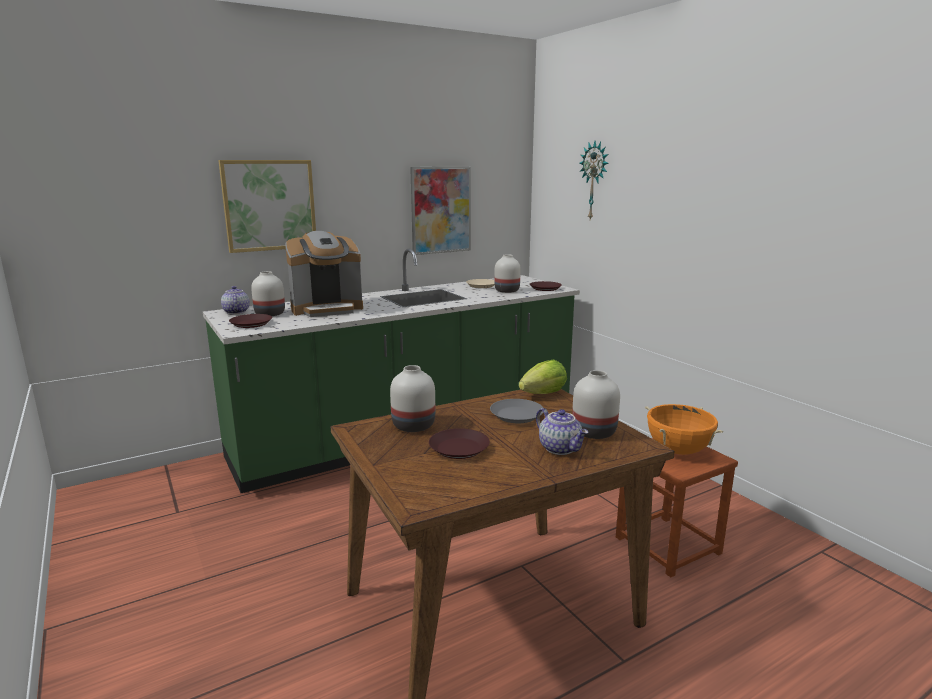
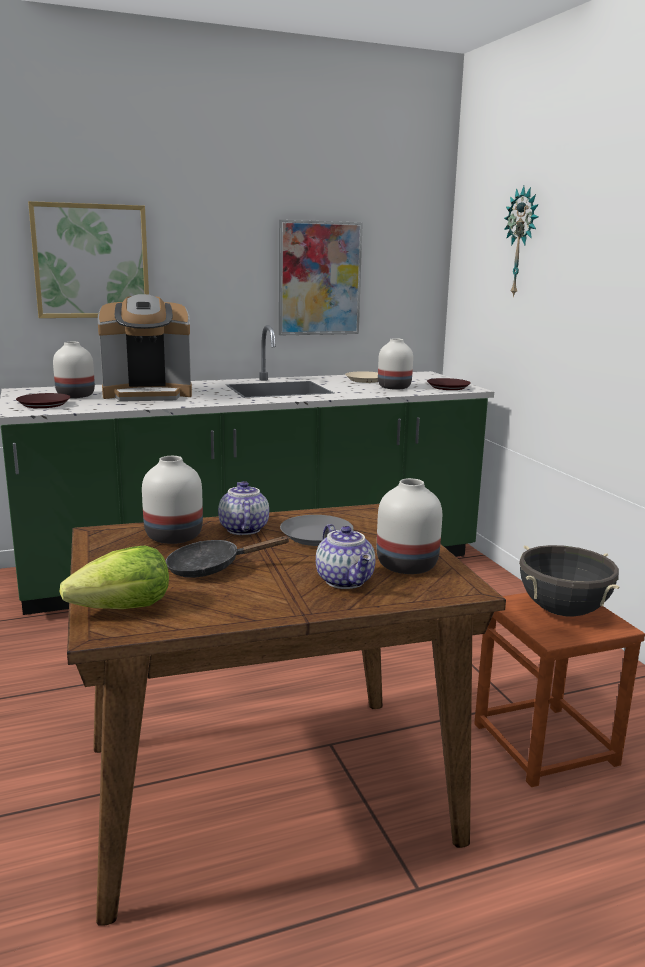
camera: 10 degrees right, 0 degrees up
(235, 312) = (38, 391): teapot -> teapot (242, 529)
(459, 448) = (211, 568): brown plate -> black frying pan
(543, 394) = (371, 514): lettuce -> lettuce (124, 609)
(678, 451) = (562, 611): orange cooking pot -> black cooking pot

